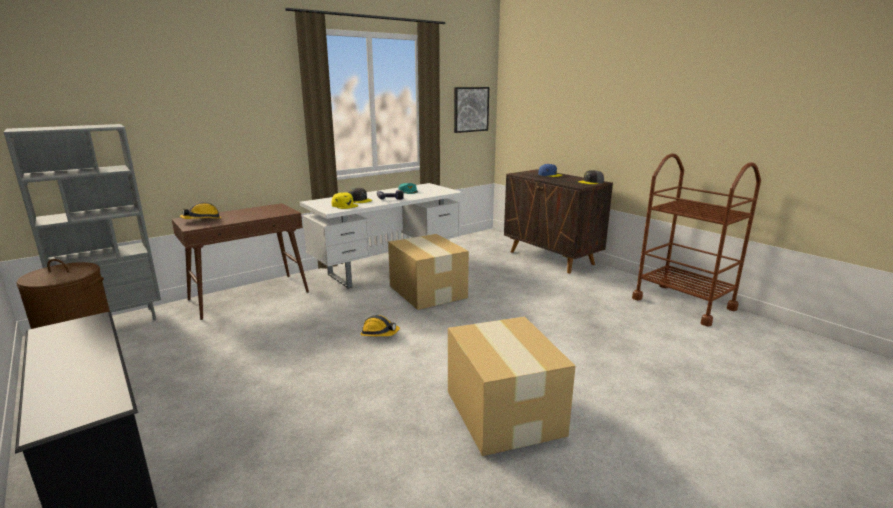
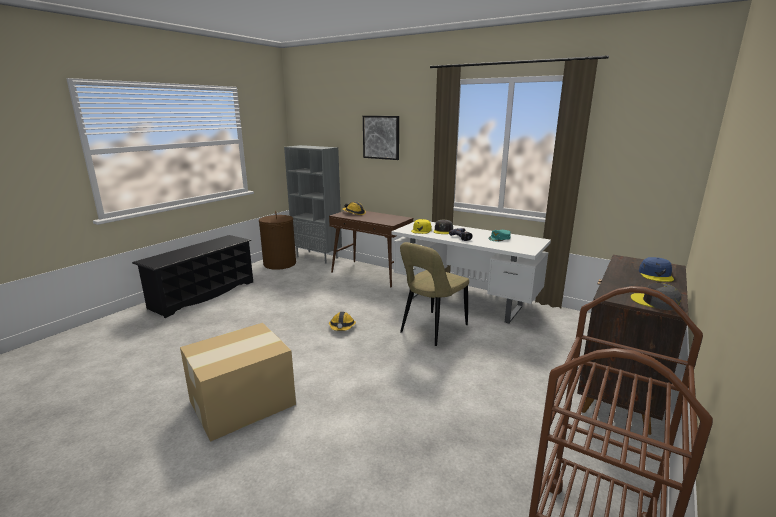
camera: 70 degrees right, 0 degrees up
(427, 292) = (431, 329): cardboard box -> beige chair
(470, 109) = (651, 165): picture -> picture (381, 137)

